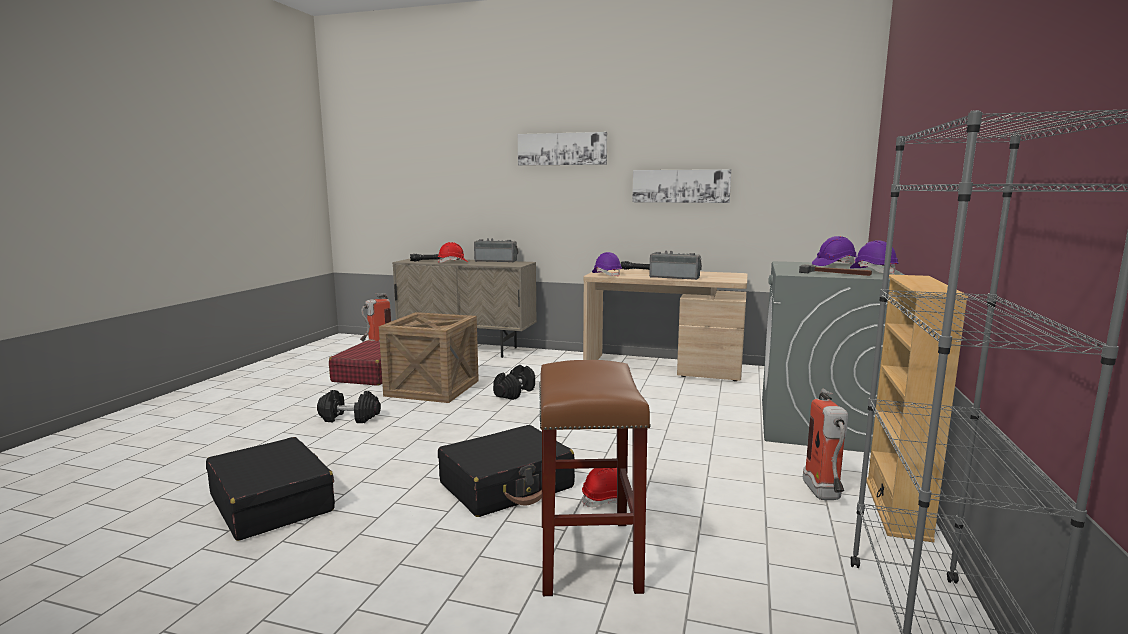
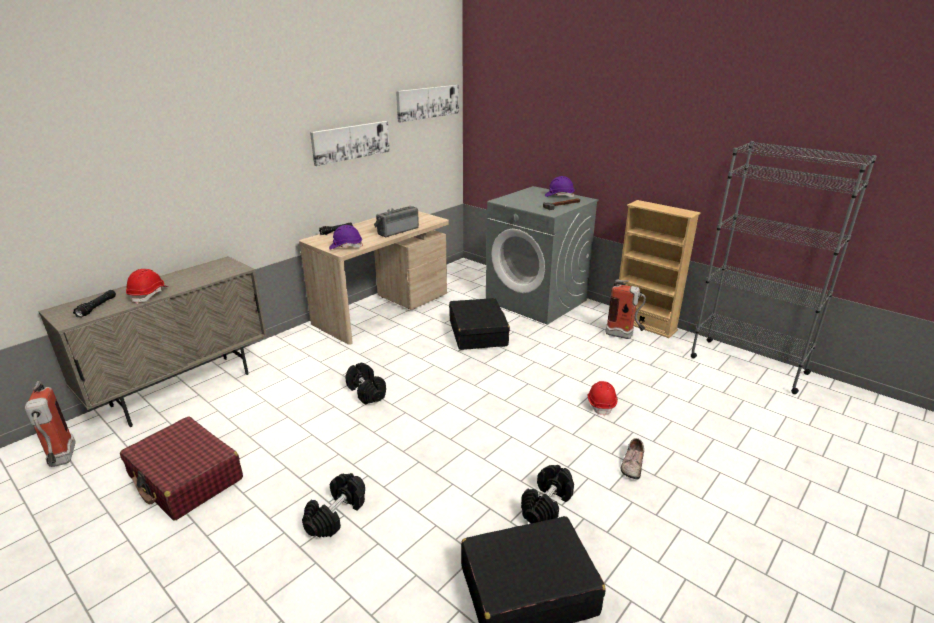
camera: 65 degrees left, 15 degrees up
(392, 494) = (546, 504): none -> black dumbbell
(432, 388) = (298, 439): crate -> none
(491, 536) = (631, 464): none -> shoe
(496, 261) = (186, 272): radio -> none
(507, 486) = (560, 441): black suitcase -> black suitcase (478, 333)
(562, 149) = (231, 117): picture -> picture (428, 102)
(589, 557) = (667, 431): brown stool -> none
(833, 265) = (523, 195): purple hard hat -> none

